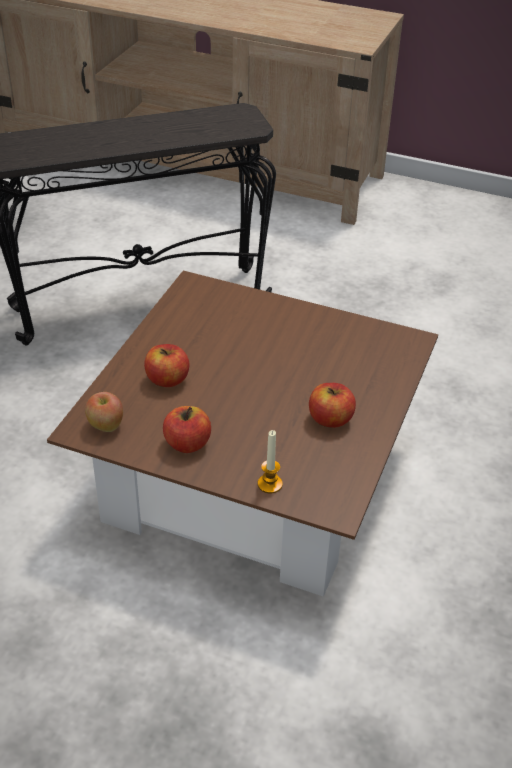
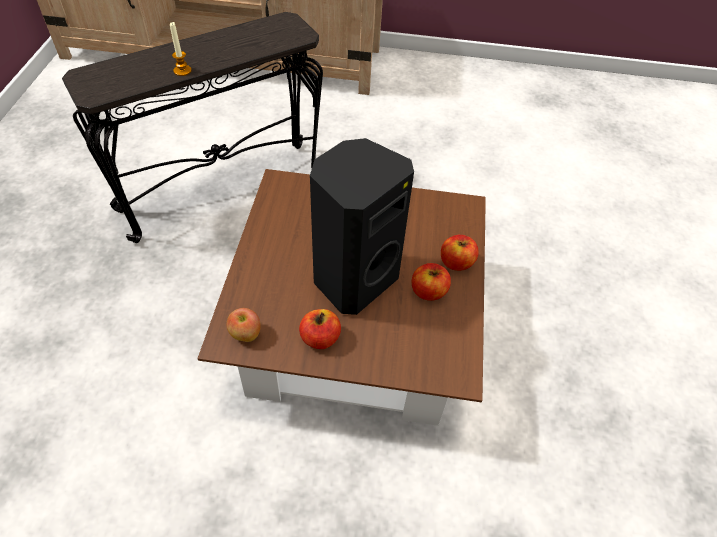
camera: 15 degrees left, 10 degrees up
(167, 379) = (284, 278): apple -> apple (456, 262)
(245, 393) = (353, 279): none -> black speaker
(270, 484) = (400, 364): candle -> candle (182, 71)

